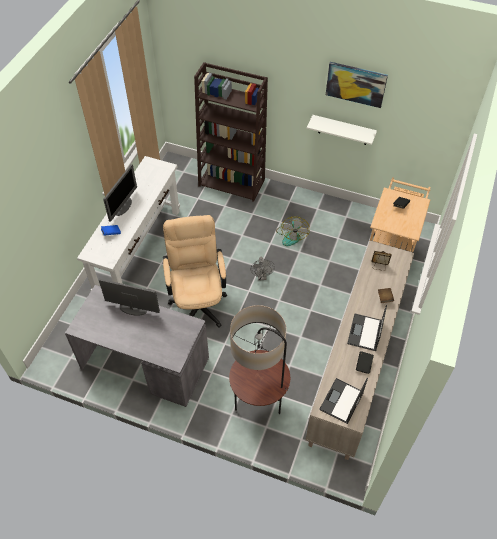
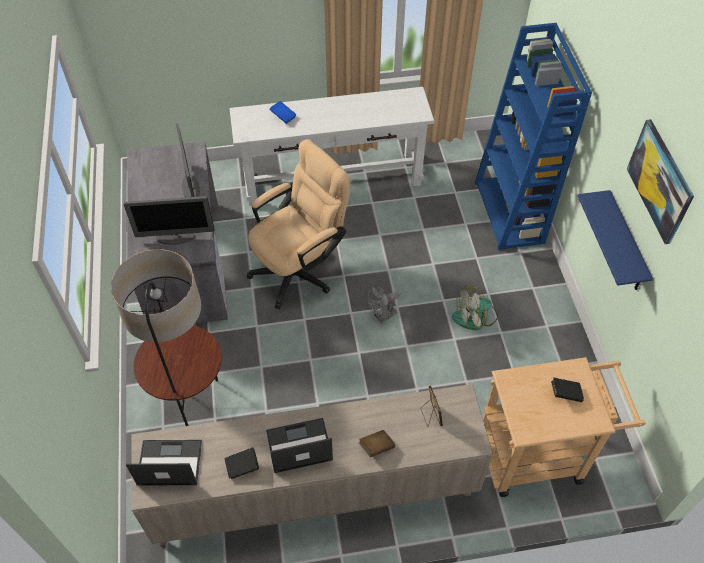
camera: 60 degrees right, 0 degrees up
(123, 206) = (329, 107): monitor -> monitor (176, 237)
(232, 182) = (510, 213): brown bookcase -> blue bookcase
(343, 130) = (625, 244): white shelf -> blue shelf

